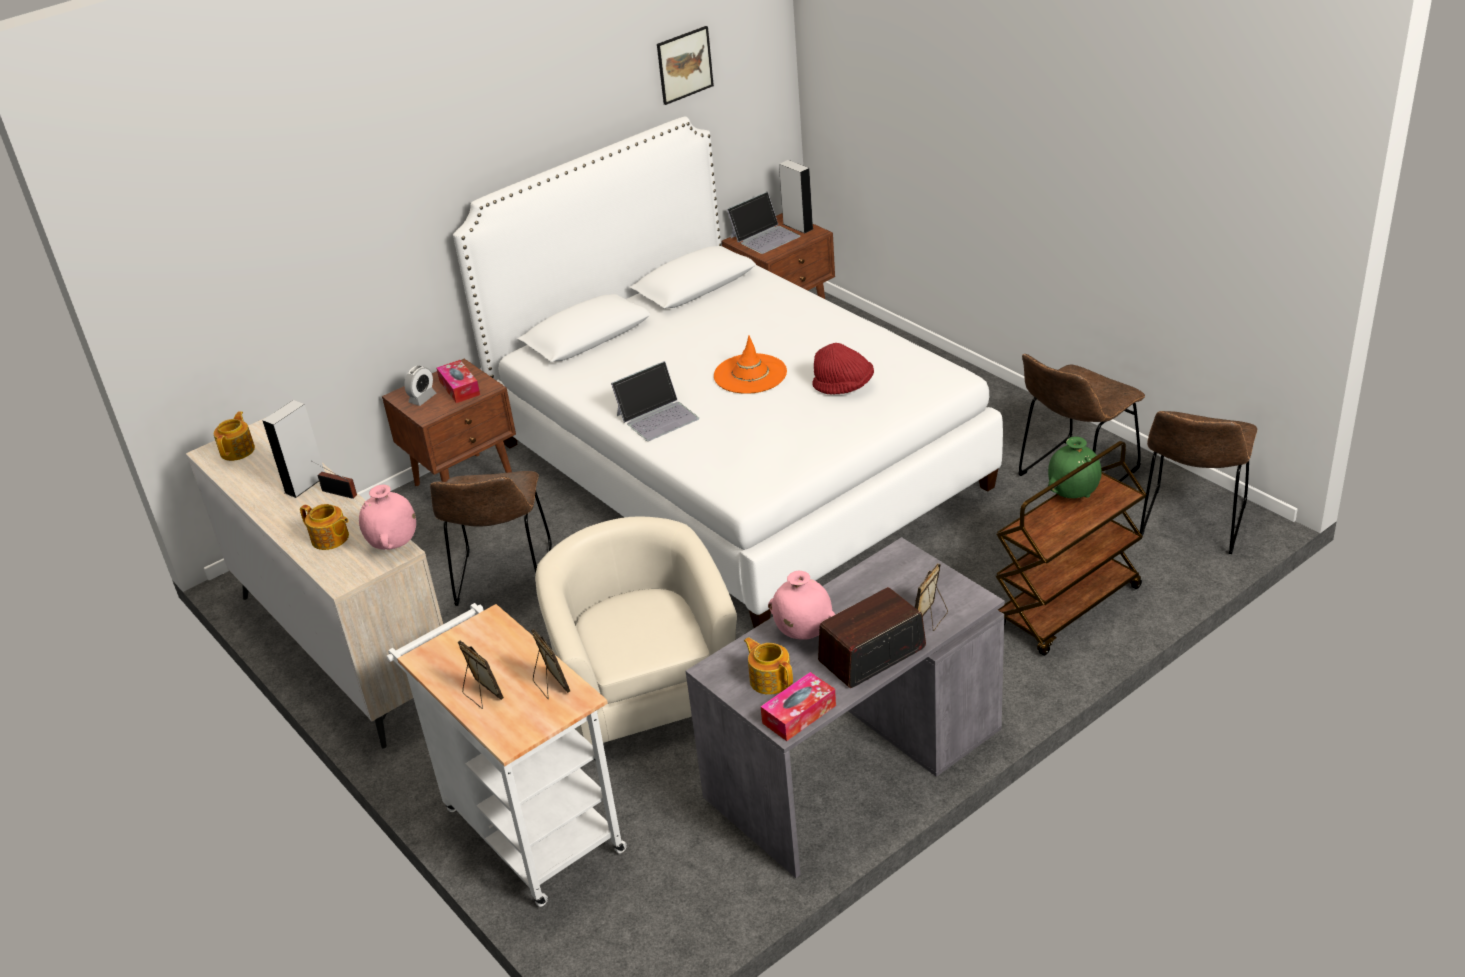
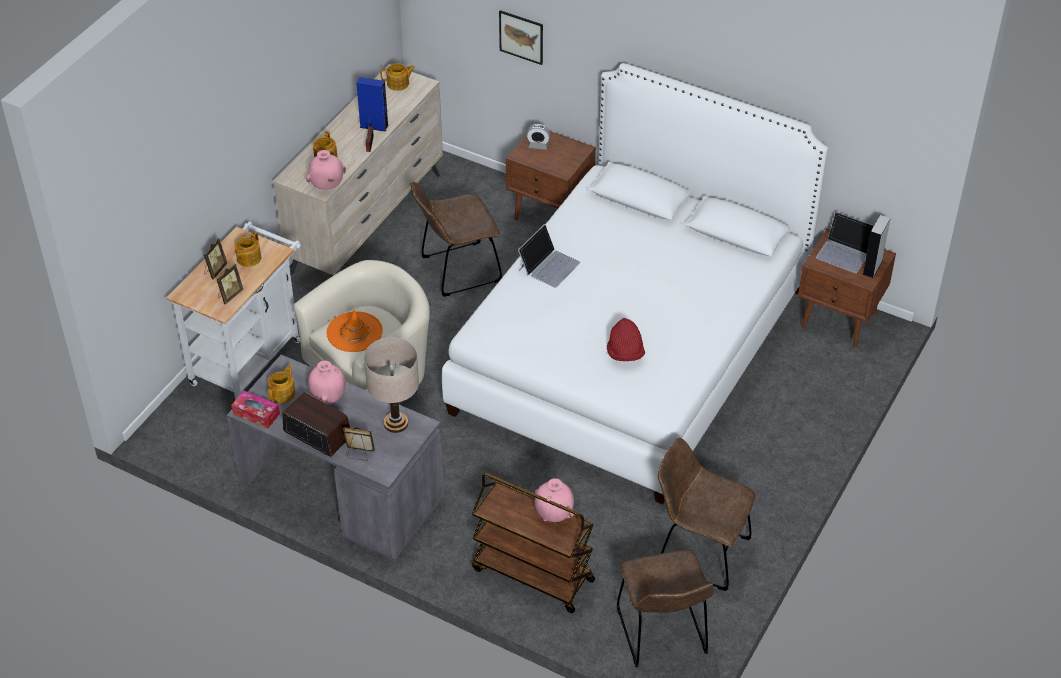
camera: 65 degrees right, 10 degrees up
(305, 484) = (374, 126): grey speaker -> blue speaker
(459, 388) = (557, 158): tissue box -> none
(482, 654) = (248, 258): none -> teapot
(658, 416) = (549, 265): laptop -> laptop turned 90 degrees counterclockwise
(684, 65) = (832, 94): picture -> picture (521, 37)
(750, 374) = (620, 298): orange hat -> orange hat (354, 332)
(886, 576) = (396, 423): none -> beige table lamp
(1073, 495) = (554, 515): green vase -> pink vase
(1191, 524) = (663, 635): brown chair -> brown chair turned 105 degrees counterclockwise

